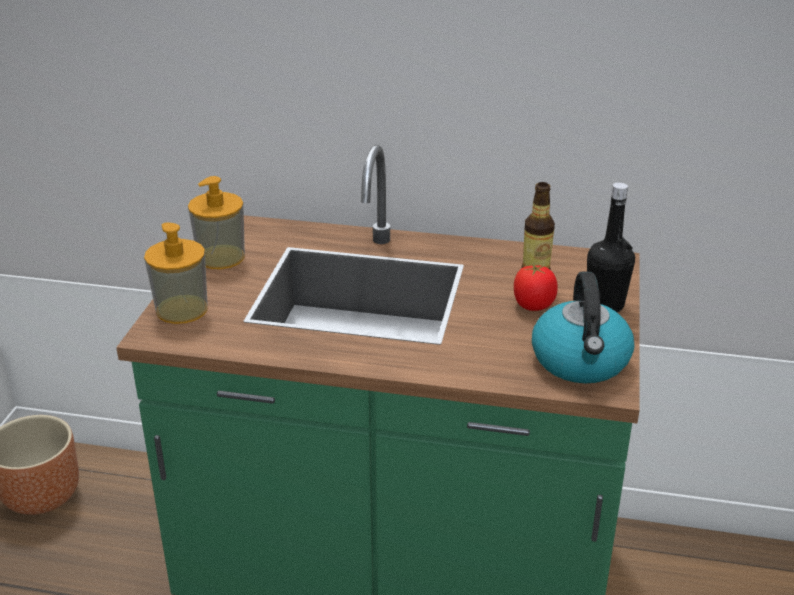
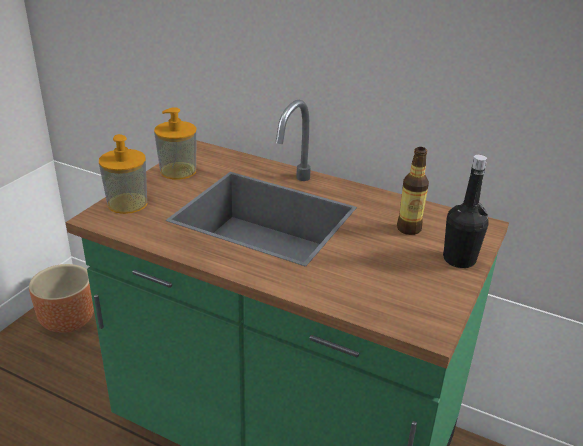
camera: 15 degrees right, 0 degrees up
(533, 306) = (398, 249): tomato -> none
(581, 361) = (416, 303): kettle -> none

